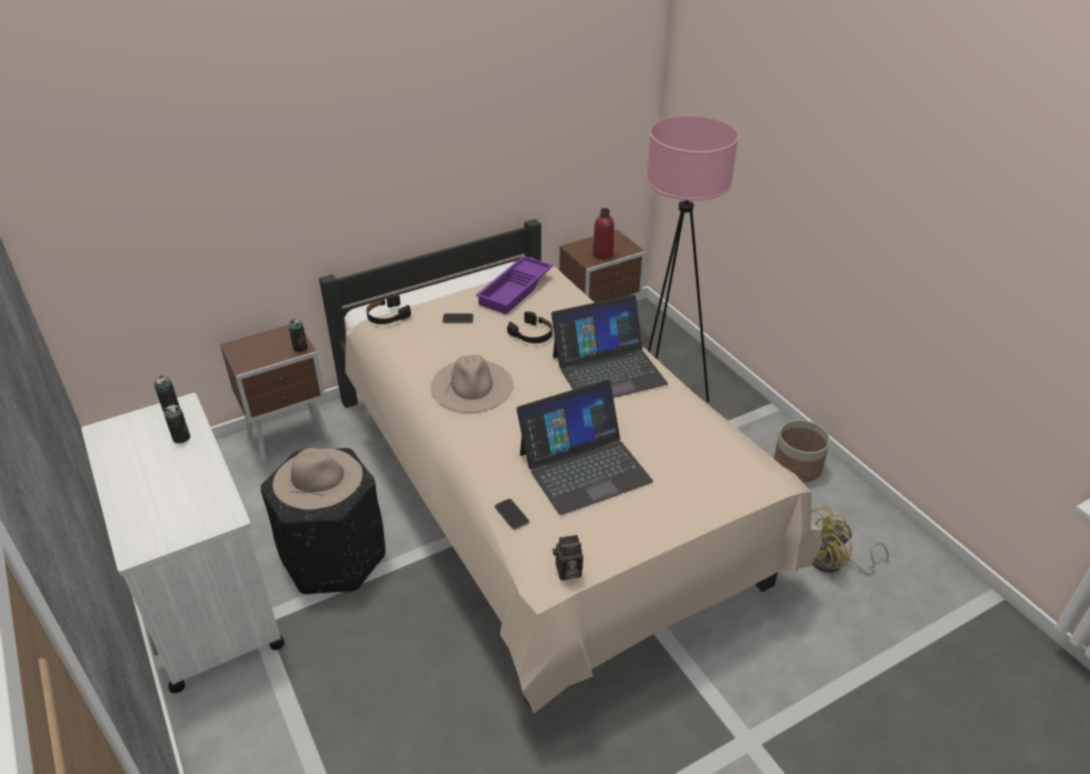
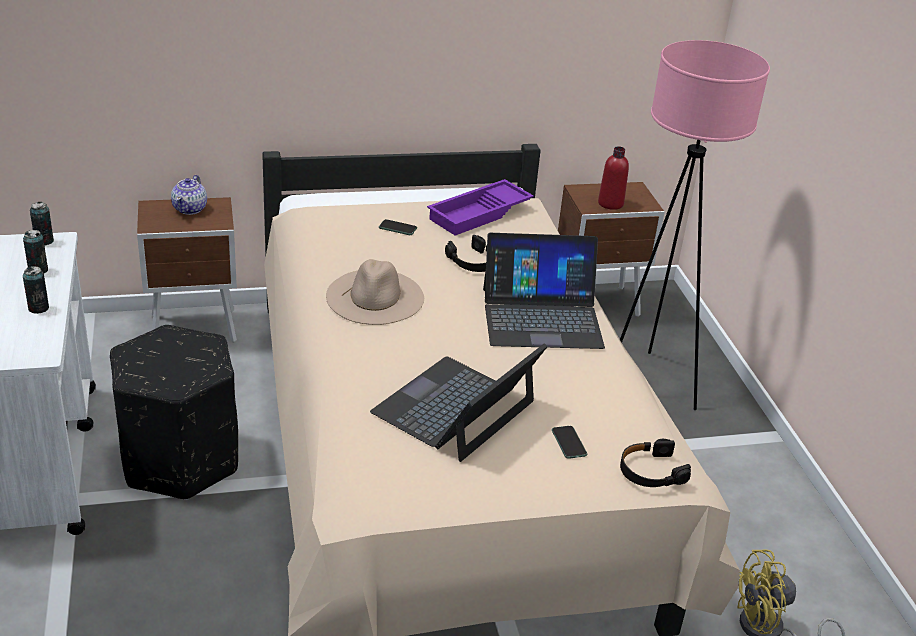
camera: 15 degrees right, 5 degrees down
(269, 341) = (190, 209): none -> teapot
(300, 348) = (218, 222): can -> can (38, 308)
(318, 478) = (173, 356): beige hat -> none
(387, 316) = (322, 208): black headphones -> black headphones (650, 471)
(511, 514) = (345, 435): phone -> phone (569, 443)
(567, 572) = (375, 509): camera -> none
(584, 467) = (455, 408): laptop -> laptop turned 135 degrees clockwise
(796, 466) = (774, 510): planter -> none

